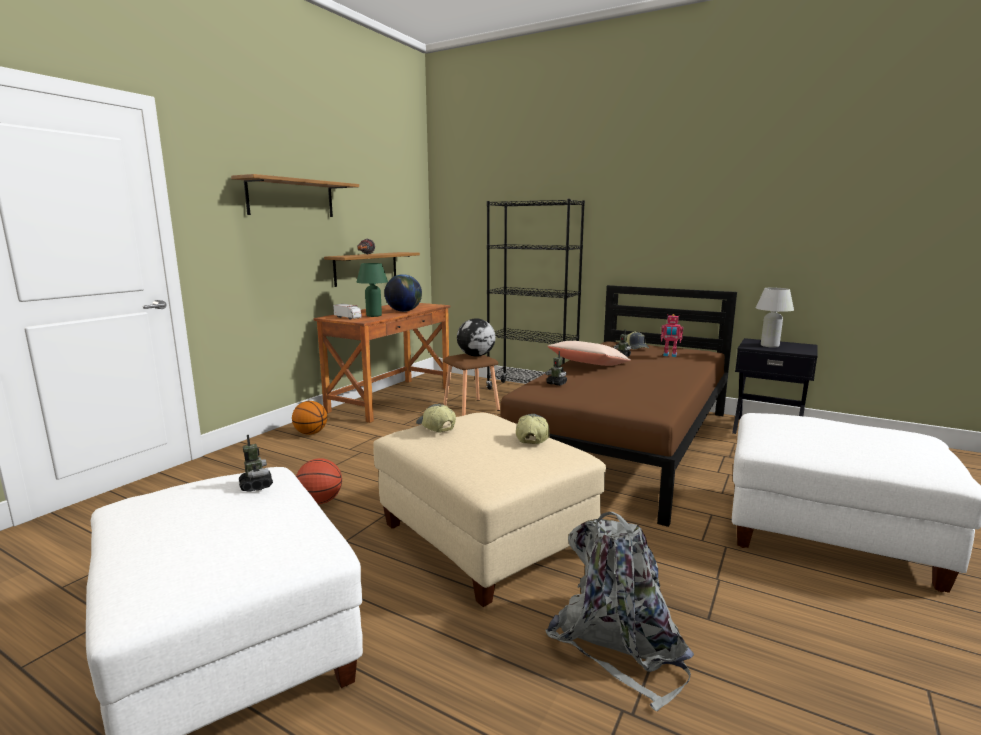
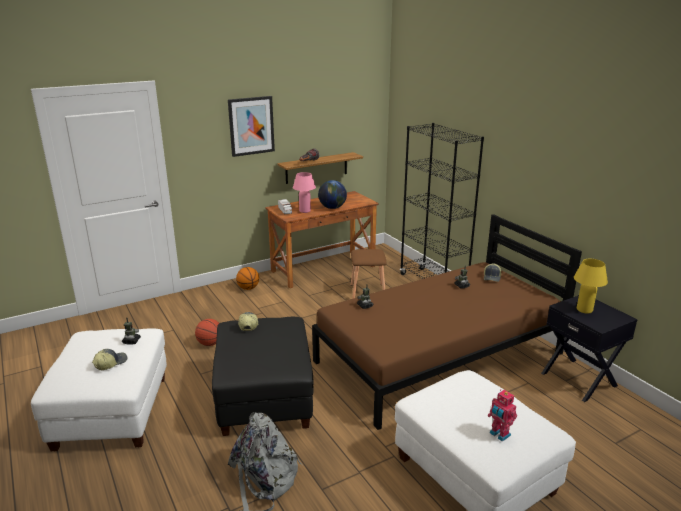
camera: 30 degrees right, 10 degrees up
(291, 198) = (251, 126): shelf -> picture
(374, 315) = (305, 211): green table lamp -> pink table lamp
(476, 356) = (371, 254): globe -> none
(482, 539) = (264, 398): beige ottoman -> black ottoman
(532, 437) = (287, 349): cap -> cap (110, 363)
(588, 365) = (418, 291): beige pillow -> none
(670, 355) = (499, 295): toy robot -> toy robot (499, 434)
(769, 346) = (584, 310): white table lamp -> yellow table lamp

